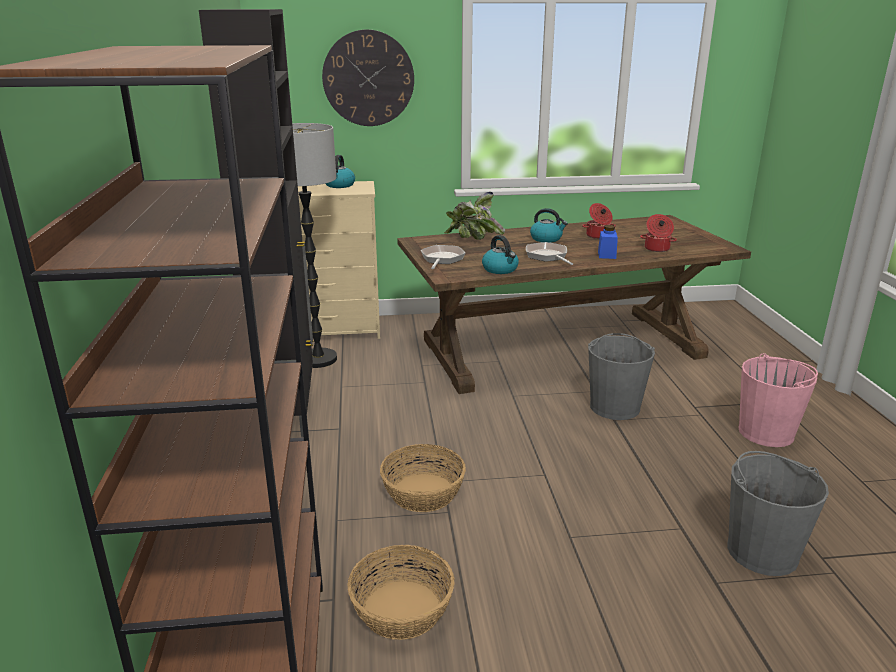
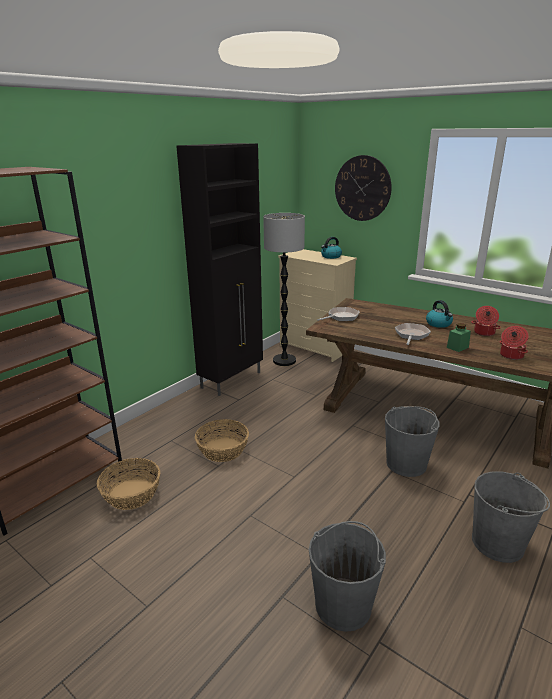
camera: 45 degrees right, 0 degrees up
(472, 240) = (386, 311): potted plant -> none
(500, 269) = (361, 333): kettle -> none
(606, 255) = (457, 347): blue jar -> green jar
(766, 432) = (498, 543): pink bucket -> grey bucket

